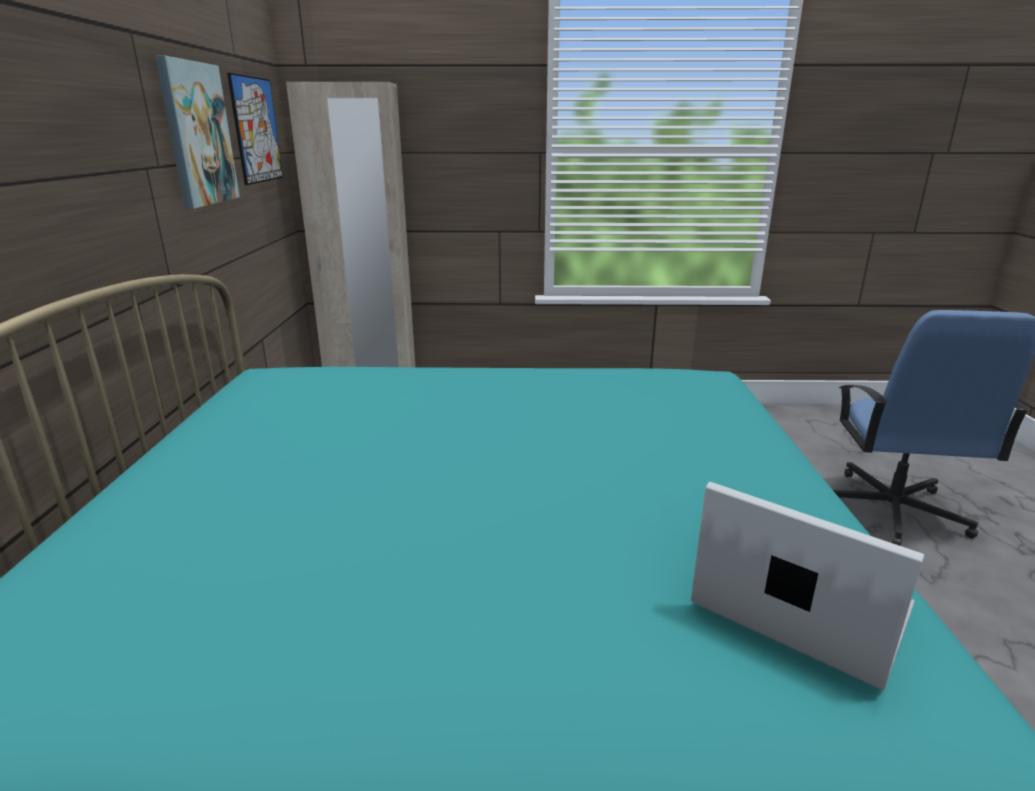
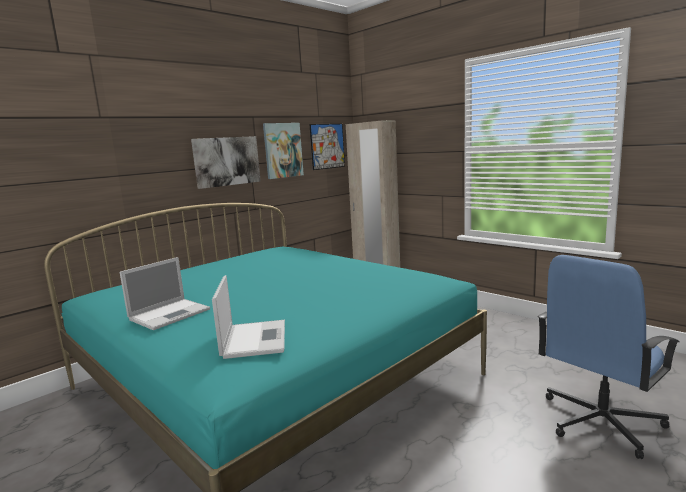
camera: 45 degrees right, 10 degrees down
(103, 159) = (226, 161): none -> picture
(452, 642) = (171, 314): none -> laptop

